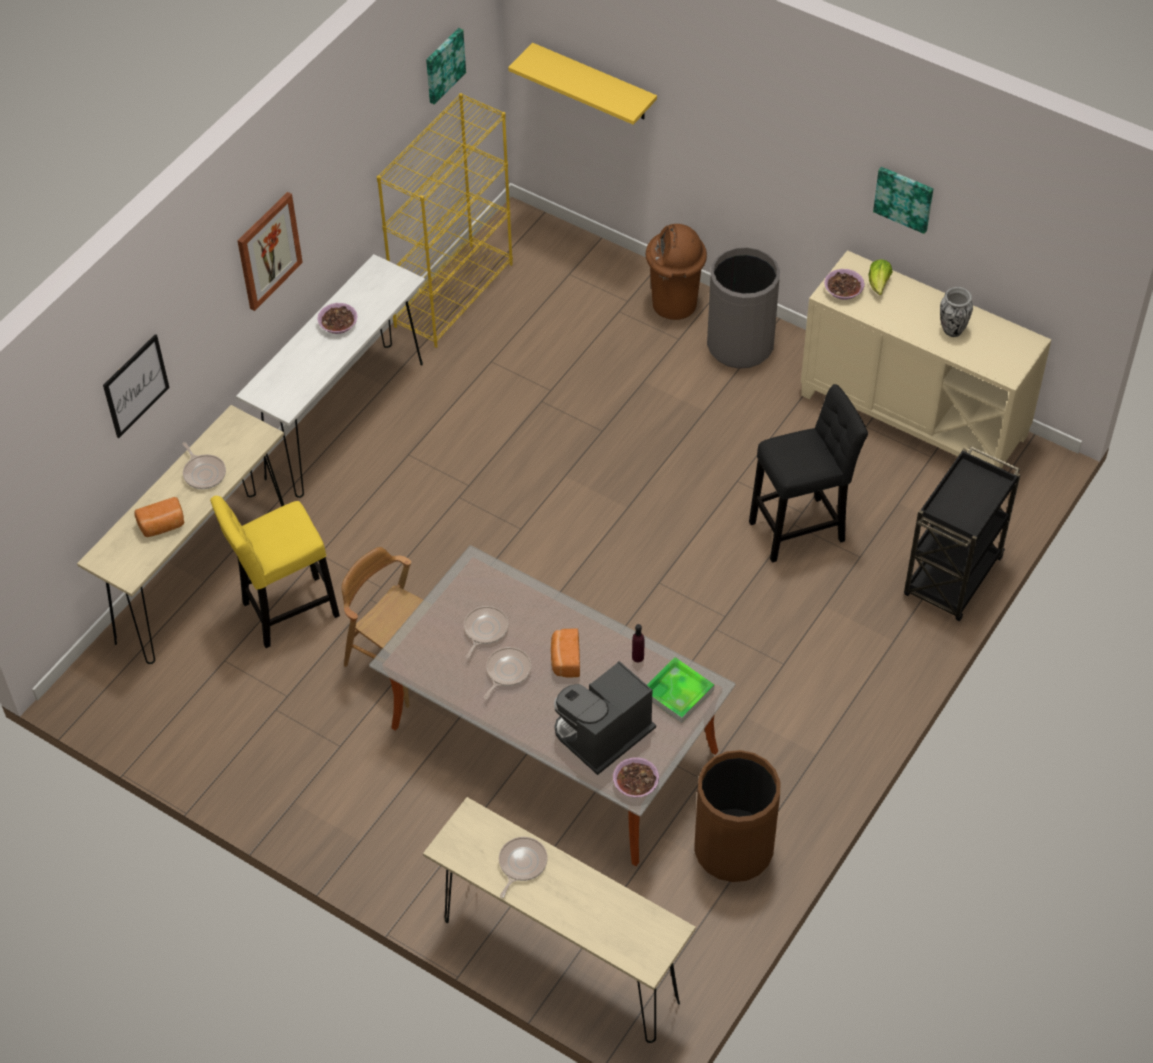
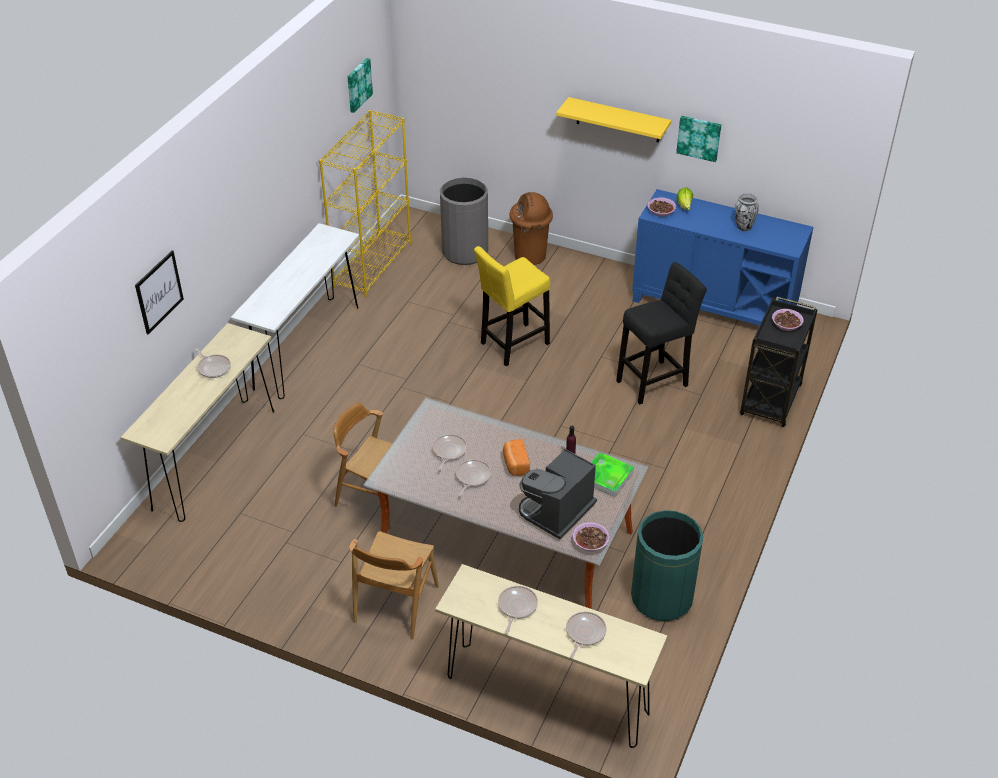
camera: 10 degrees left, 10 degrees down
(162, 526) = (186, 405): bread -> none
(268, 250) = (249, 201): picture -> none
(285, 612) = (283, 475): yellow stool -> yellow stool (512, 345)
(338, 323) = (300, 266): bowl -> bowl (786, 324)
(398, 813) = (396, 604): none -> brown chair
(594, 83) = (462, 97): yellow shelf -> yellow shelf (618, 120)
(595, 910) = (584, 633): none -> frying pan
(733, 849) = (661, 598): brown trash can -> green trash can
(740, 345) = (582, 275): grey trash can -> grey trash can (465, 252)
(914, 415) = (714, 305): beige cabinet -> blue cabinet

